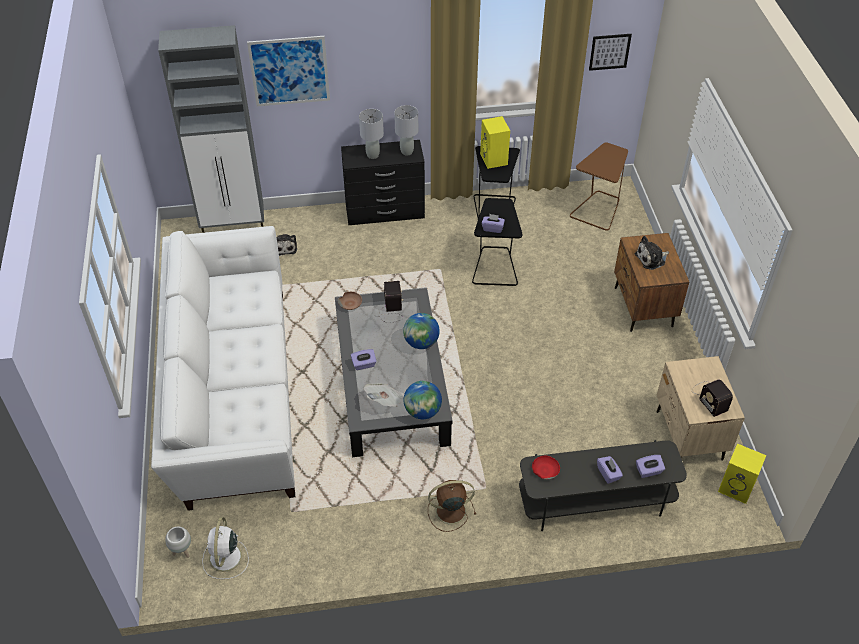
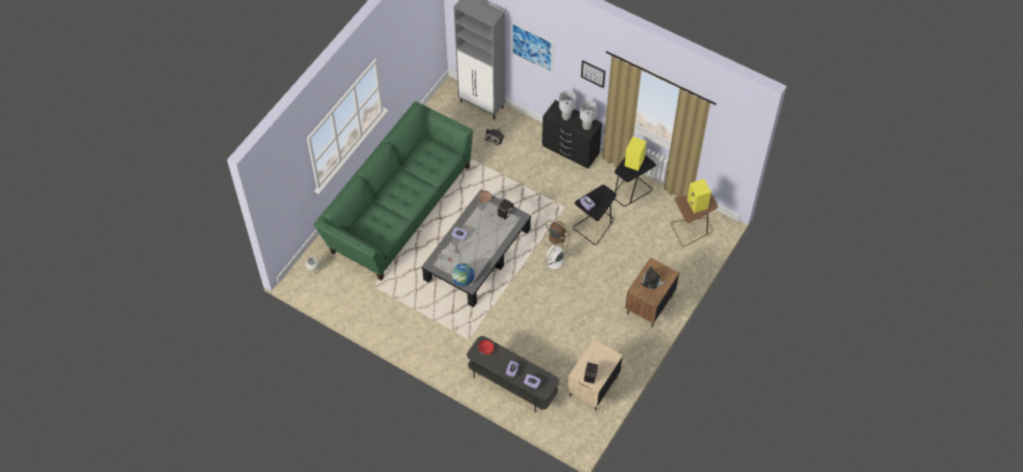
camera: 40 degrees right, 10 degrees up
(225, 558) = (328, 287): white fan -> white fan (553, 263)
(232, 393) = (398, 206): white sofa -> green sofa
(421, 343) = (497, 244): globe -> none
(449, 511) = (442, 337): brown fan -> brown fan (556, 237)
(609, 51) = (723, 143): picture -> picture (593, 73)
(737, 488) = (586, 427): yellow speaker -> yellow speaker (698, 204)

